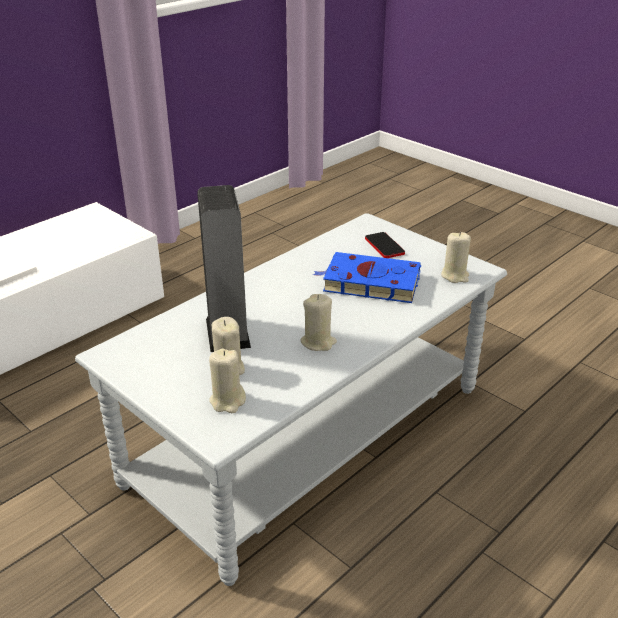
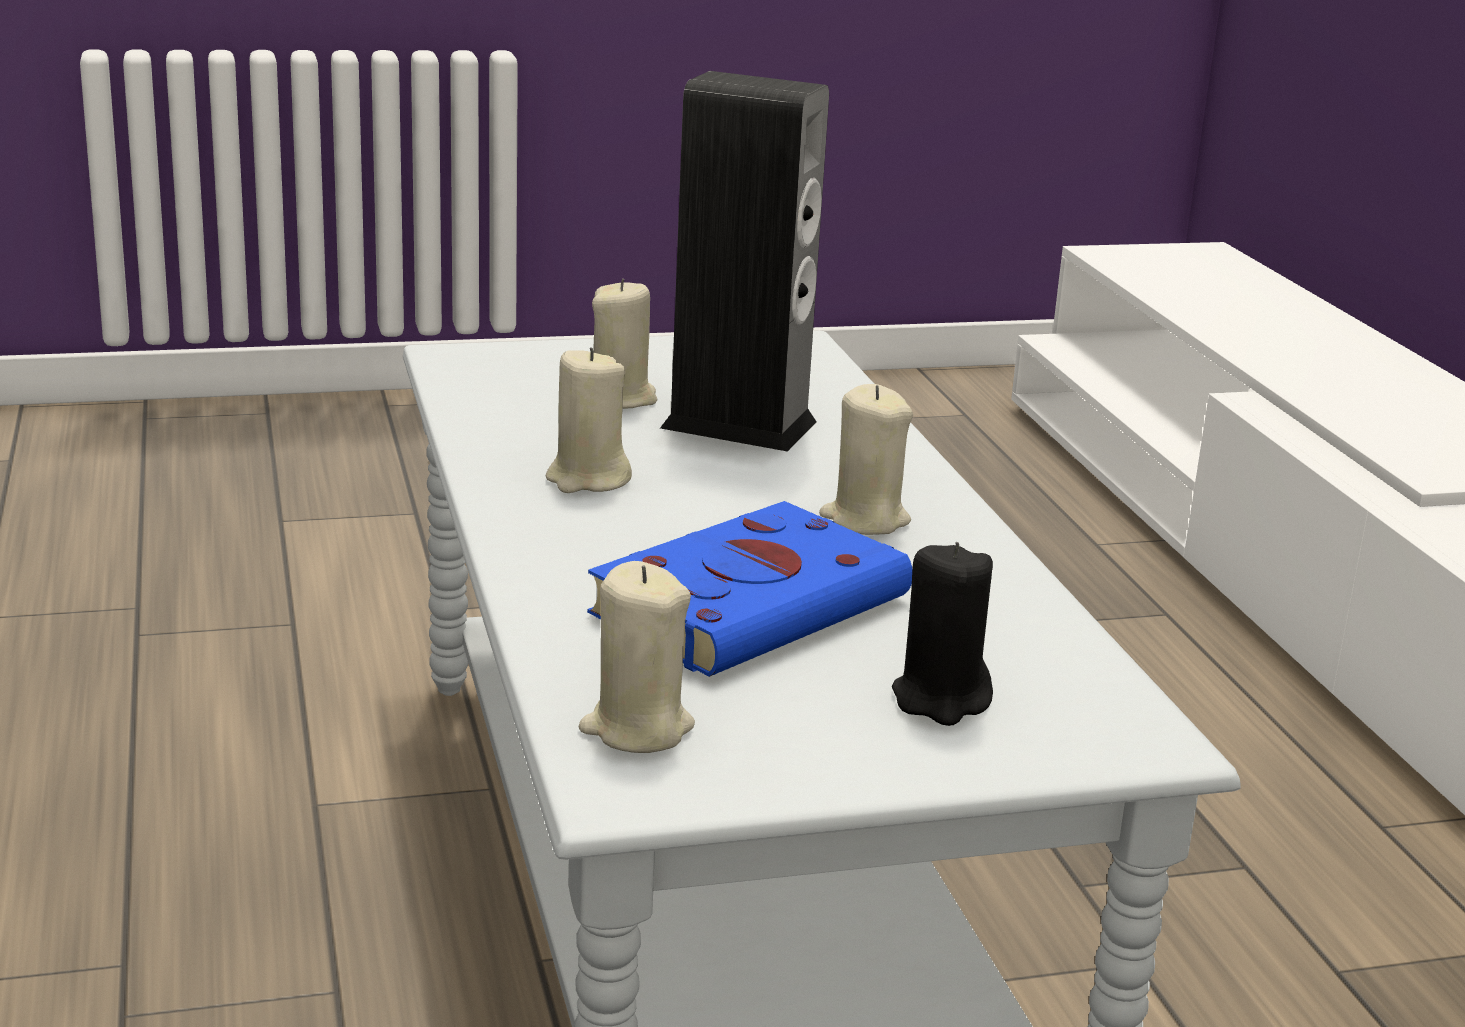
camera: 120 degrees right, 10 degrees down
(228, 401) = (531, 379): beige candle -> beige candle (864, 519)
(384, 246) = (941, 699): phone -> black candle

